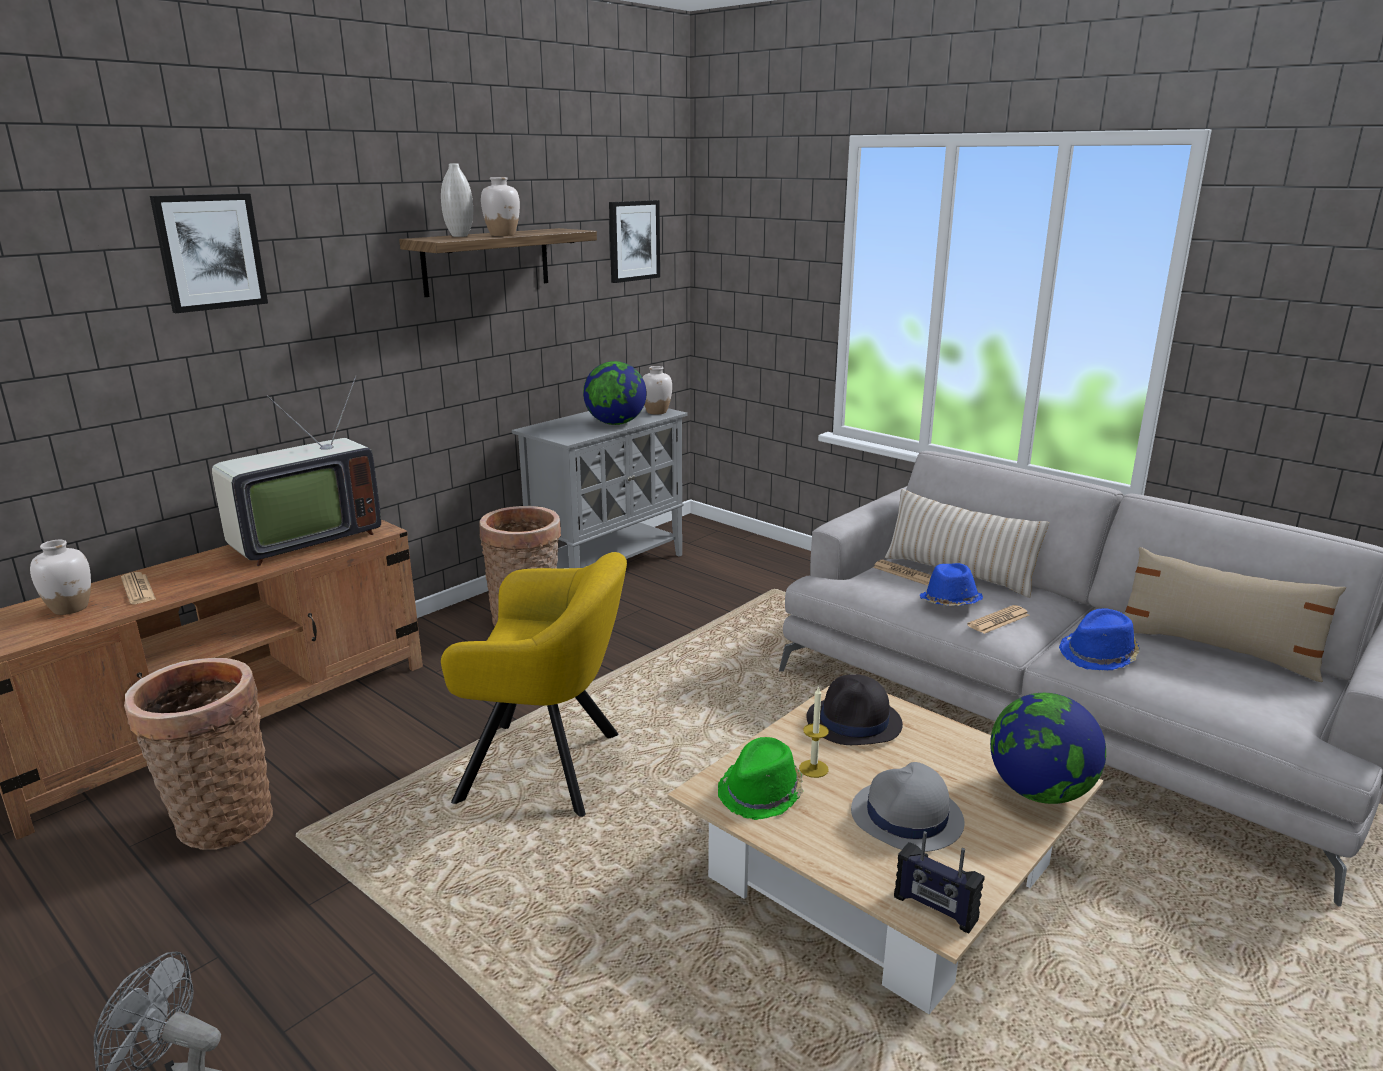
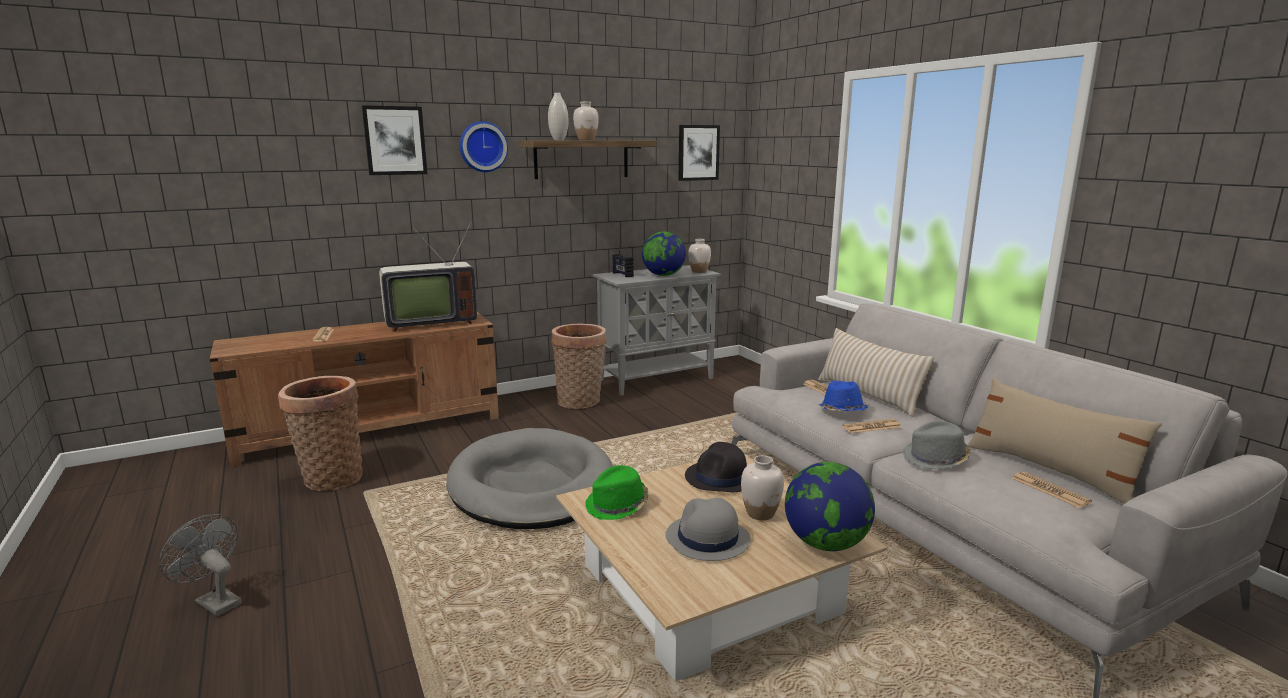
camera: 20 degrees right, 5 degrees down
(70, 608) = (283, 339): white vase -> white vase (760, 513)
(346, 252) = (482, 146): none -> wall clock
(550, 769) = (532, 485): yellow armchair -> grey dog bed
(813, 768) = (666, 499): candle -> none
(934, 909) = (678, 594): radio -> radio (622, 275)
(1099, 655) = (936, 459): blue hat -> grey hat
(1237, 676) = (1050, 490): none -> newspaper

